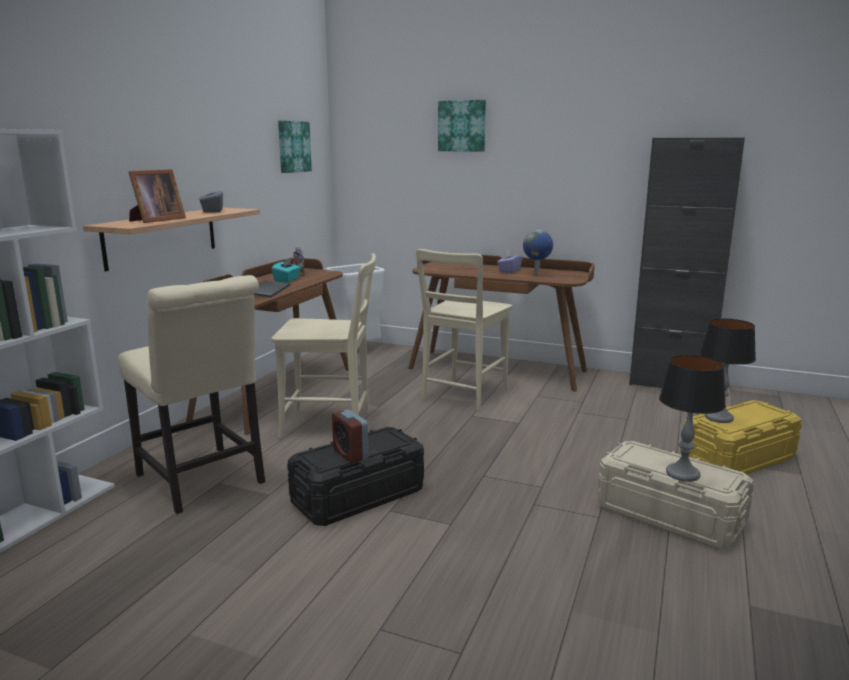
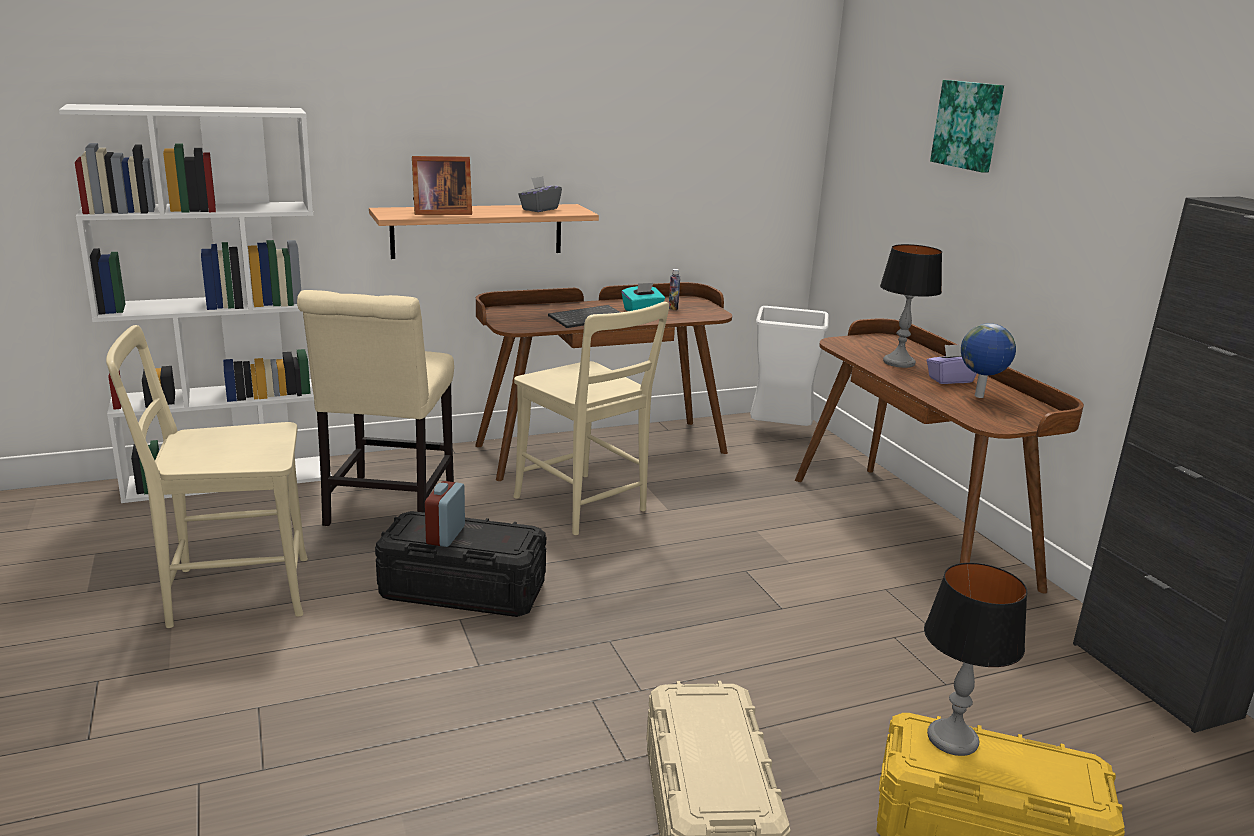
camera: 45 degrees right, 5 degrees up
(293, 146) = (737, 131): picture -> none
(463, 395) = (788, 542): beige chair -> beige chair (230, 592)
(682, 474) = (696, 760): table lamp -> table lamp (898, 362)

